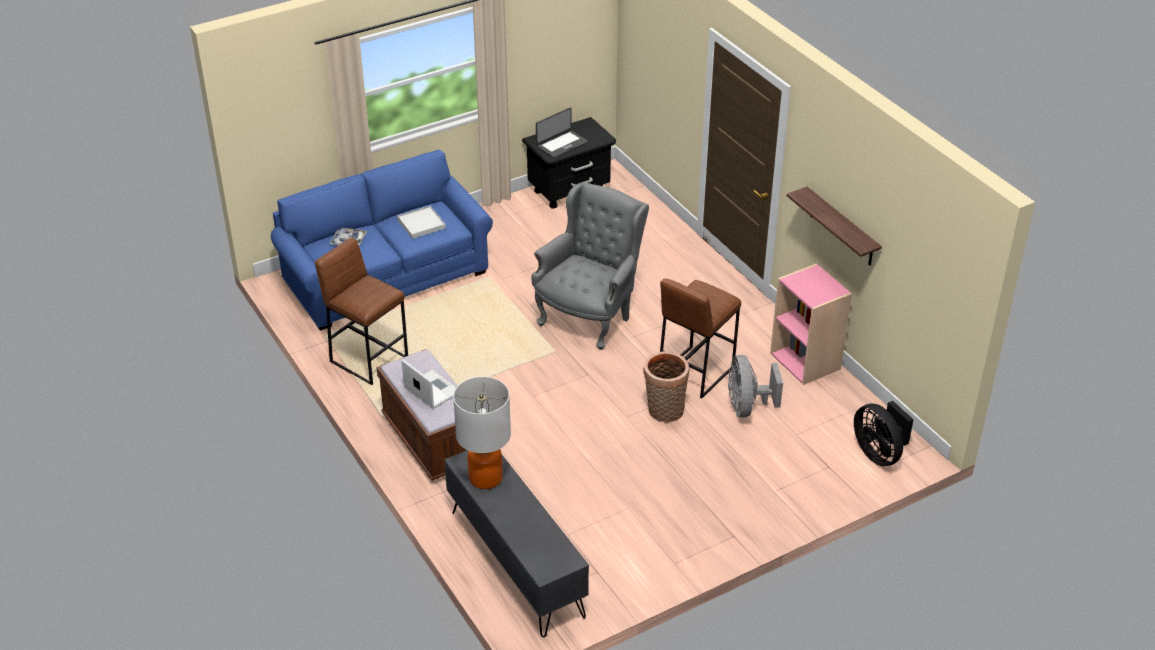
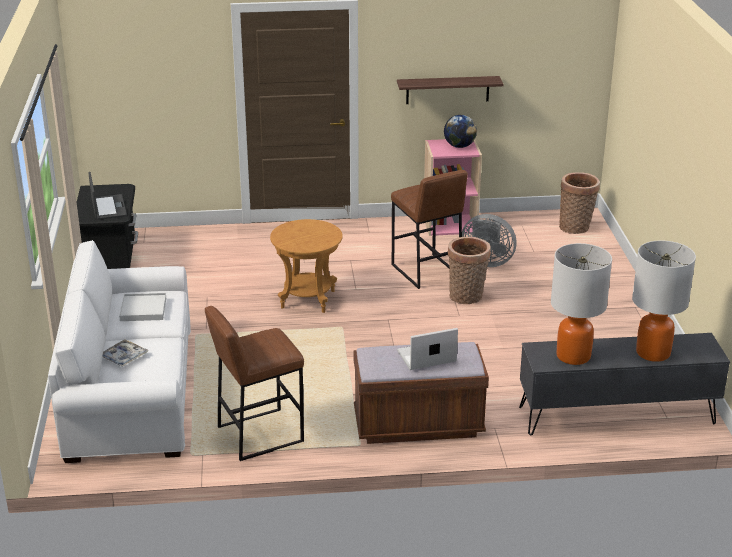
camera: 65 degrees left, 10 degrees down
(386, 277) = (131, 394): blue sofa -> white sofa
(522, 529) = (652, 353): none -> table lamp
(589, 317) = (308, 299): grey armchair -> brown side table
(820, 289) = (459, 146): none -> globe
(879, 453) = (576, 228): black fan -> basket

